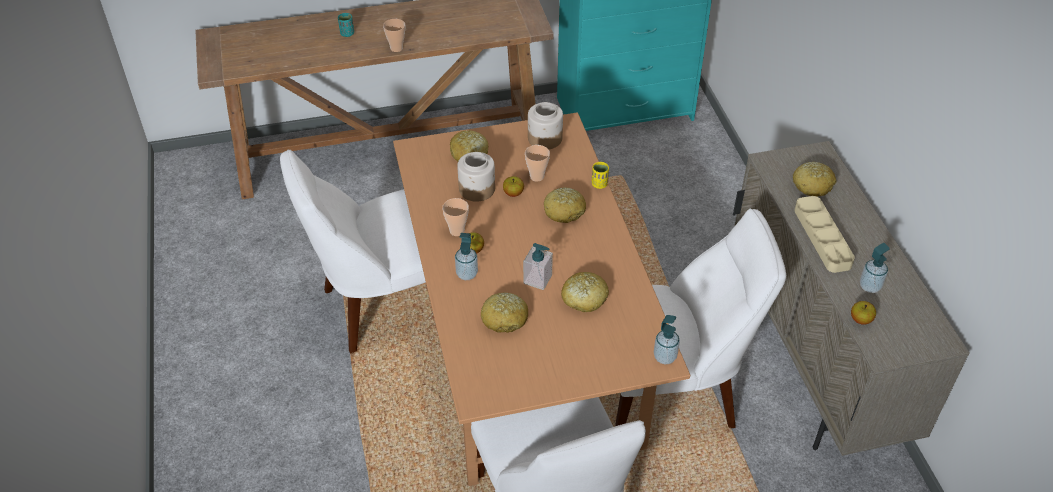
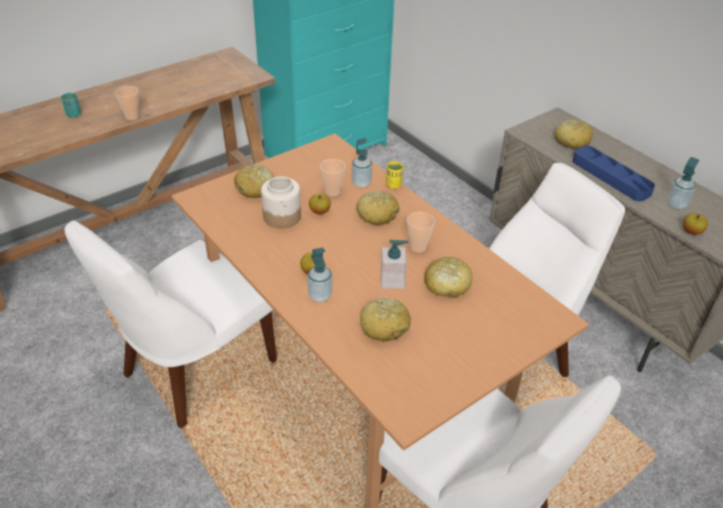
camera: 25 degrees left, 5 degrees down
(457, 231) = (285, 258): cup -> cup (418, 247)
(544, 139) = (319, 160): jar -> none
(665, 357) = (556, 314): soap dispenser -> soap dispenser (361, 183)
(822, 237) = (610, 177): beige tray -> blue tray

